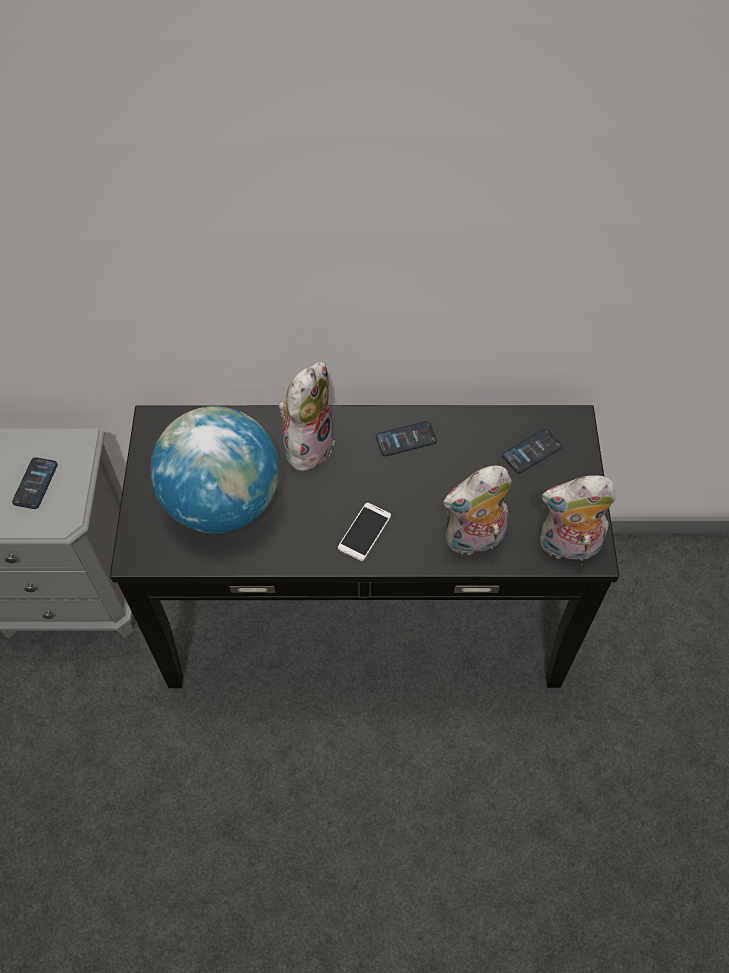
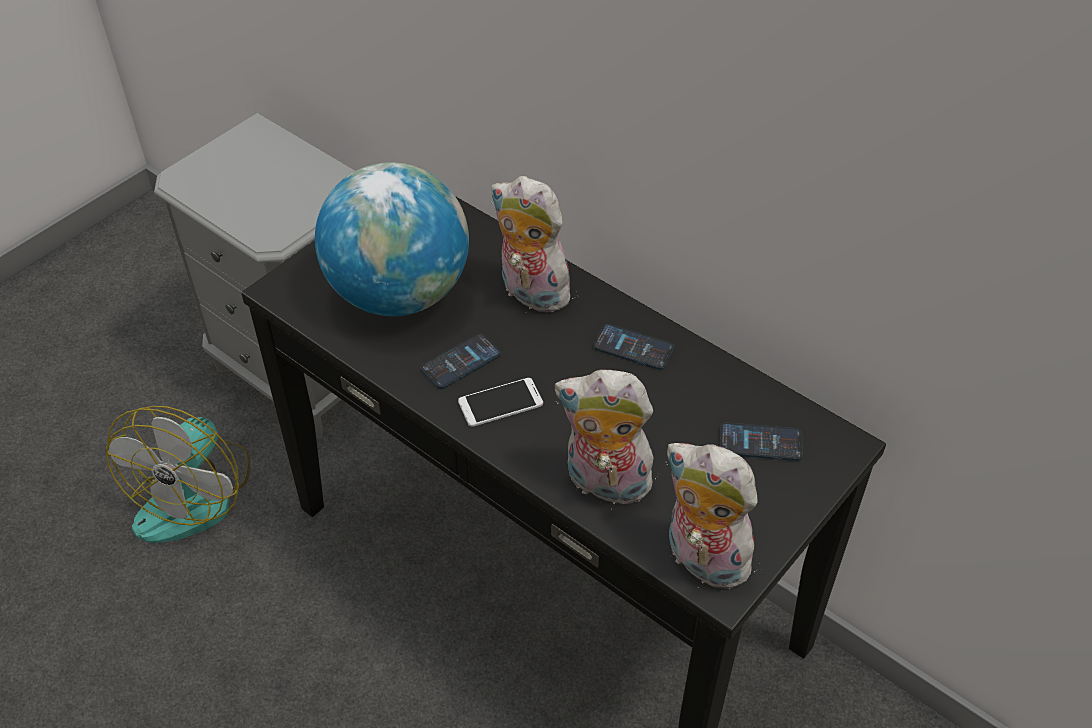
camera: 40 degrees right, 10 degrees down
(35, 483) = (279, 195): phone -> phone (461, 362)
(81, 733) = (195, 493): none -> fan
(307, 444) = (530, 293): plush toy -> plush toy turned 120 degrees counterclockwise

